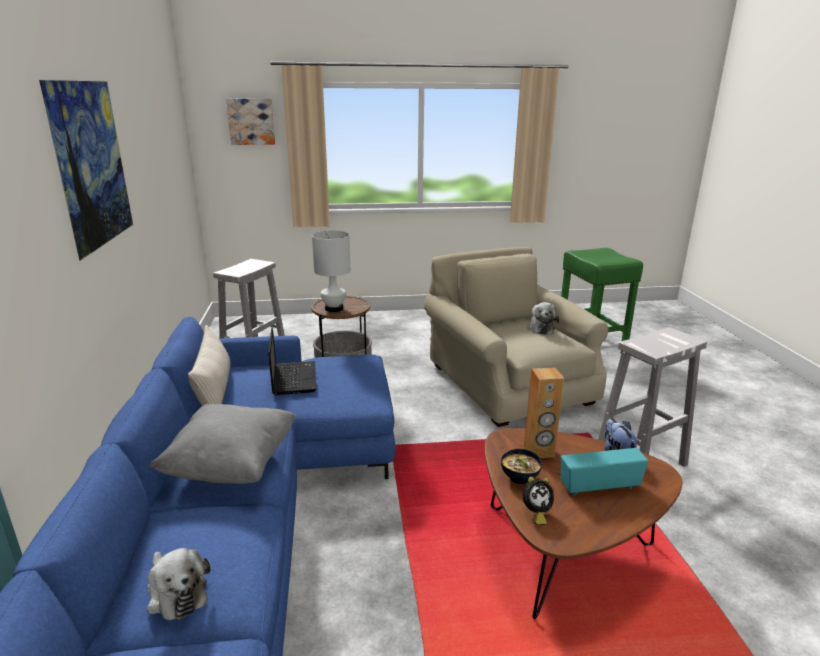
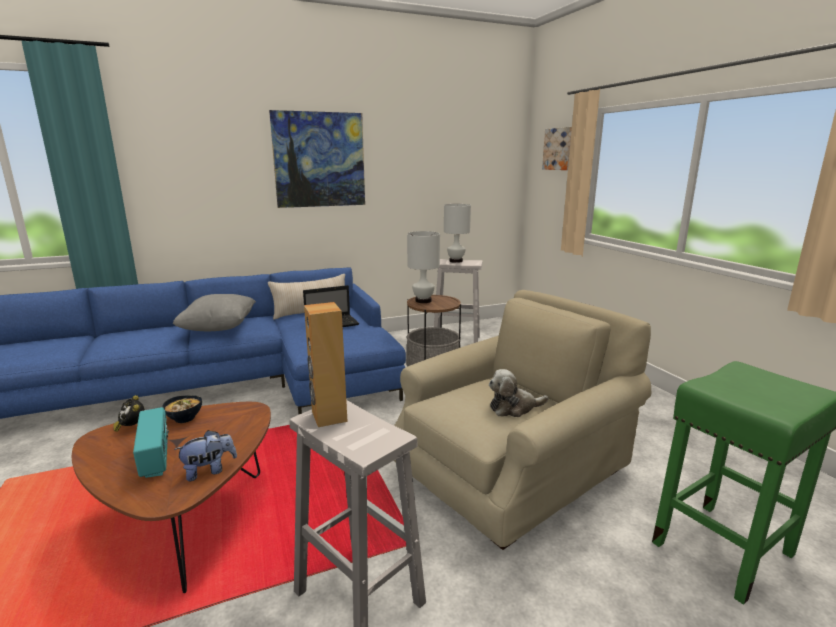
camera: 75 degrees right, 5 degrees down
(176, 593) = (113, 338): plush toy -> none
(238, 267) = (456, 261): none -> white table lamp
(539, 451) = (225, 426): brown speaker -> brown speaker (328, 417)

